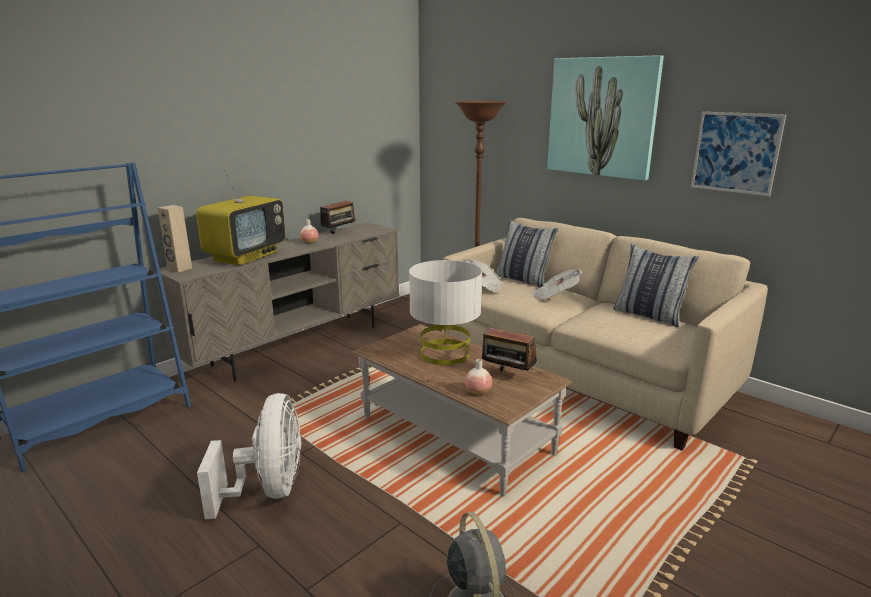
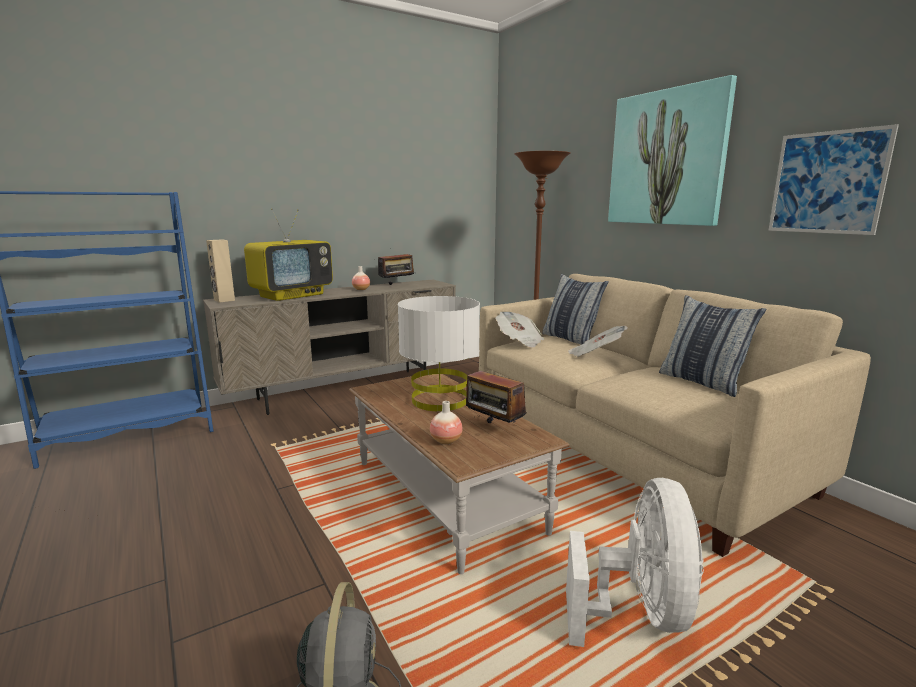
camera: 15 degrees right, 5 degrees down
(269, 490) = (219, 521): white fan -> white fan (638, 611)

